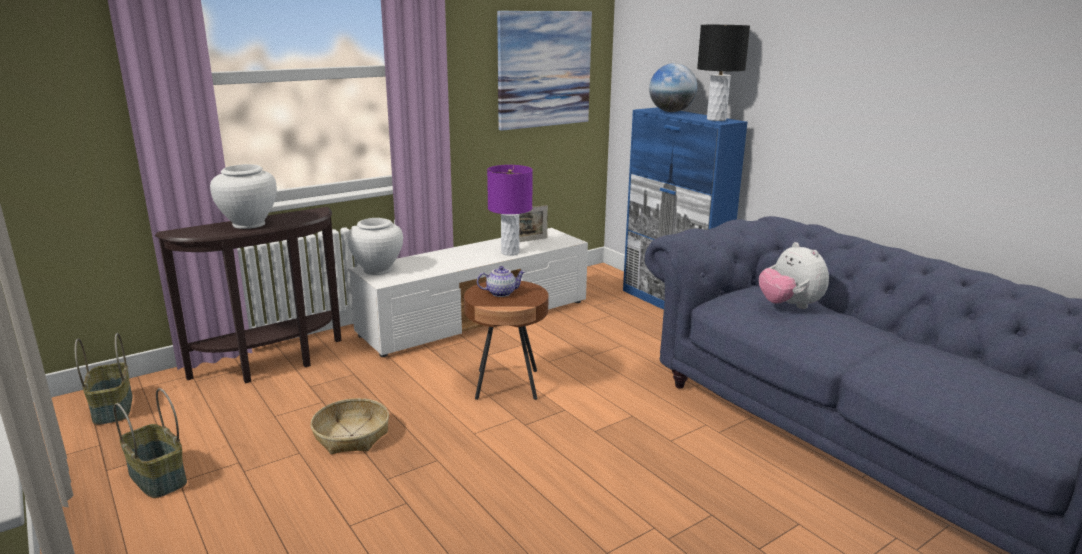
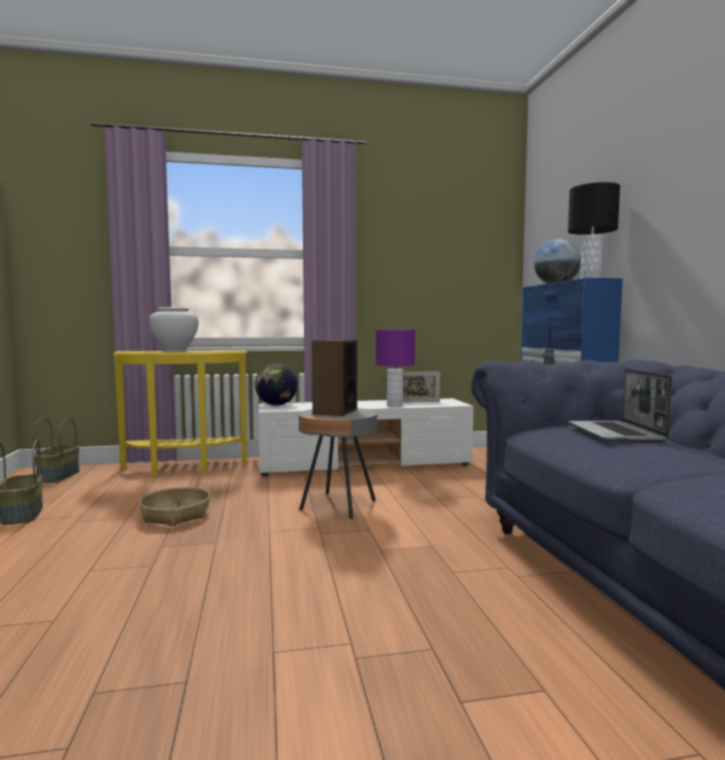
camera: 25 degrees right, 15 degrees down
(273, 365) = (183, 469): brown console table -> yellow console table
(377, 270) = (276, 405): white vase -> globe
(501, 293) = (335, 412): teapot -> speaker
(507, 384) = (338, 505): brown side table -> grey side table
(544, 69) = (452, 263): picture -> none
(789, 306) = (616, 433): plush toy -> laptop

